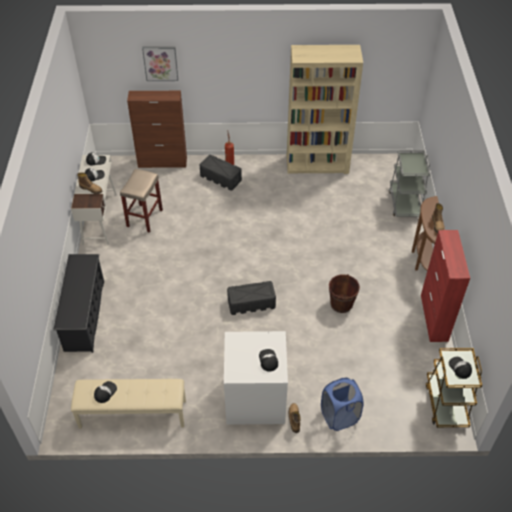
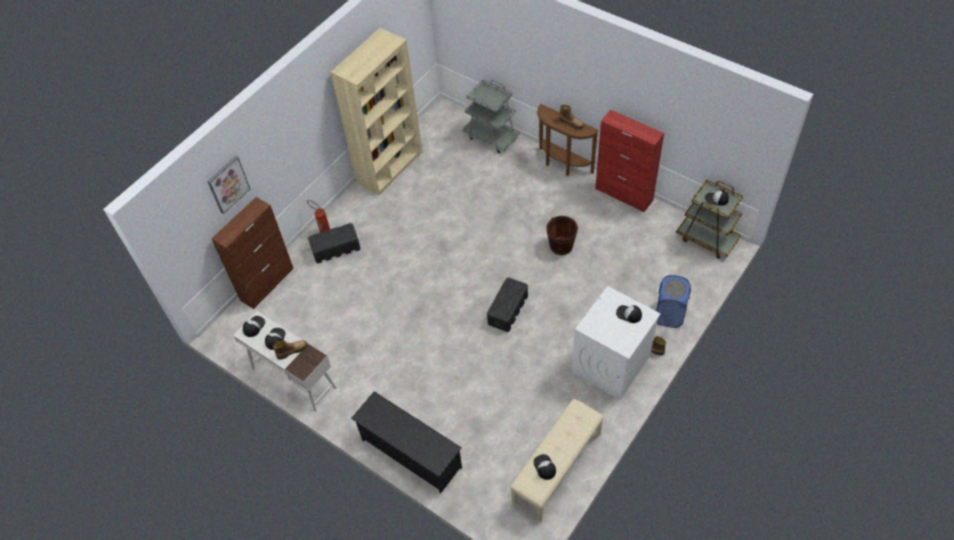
camera: 50 degrees left, 5 degrees up
(144, 218) = (330, 339): beige stool -> none

